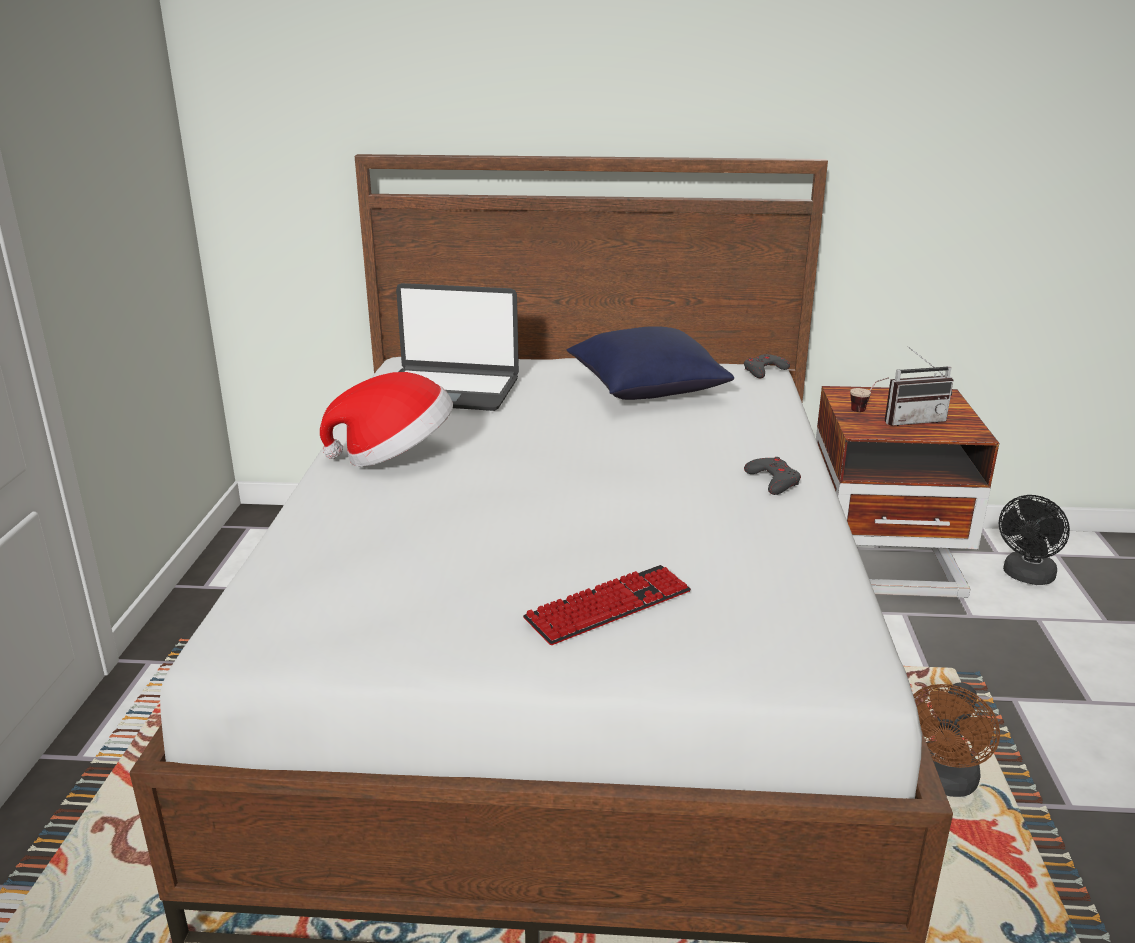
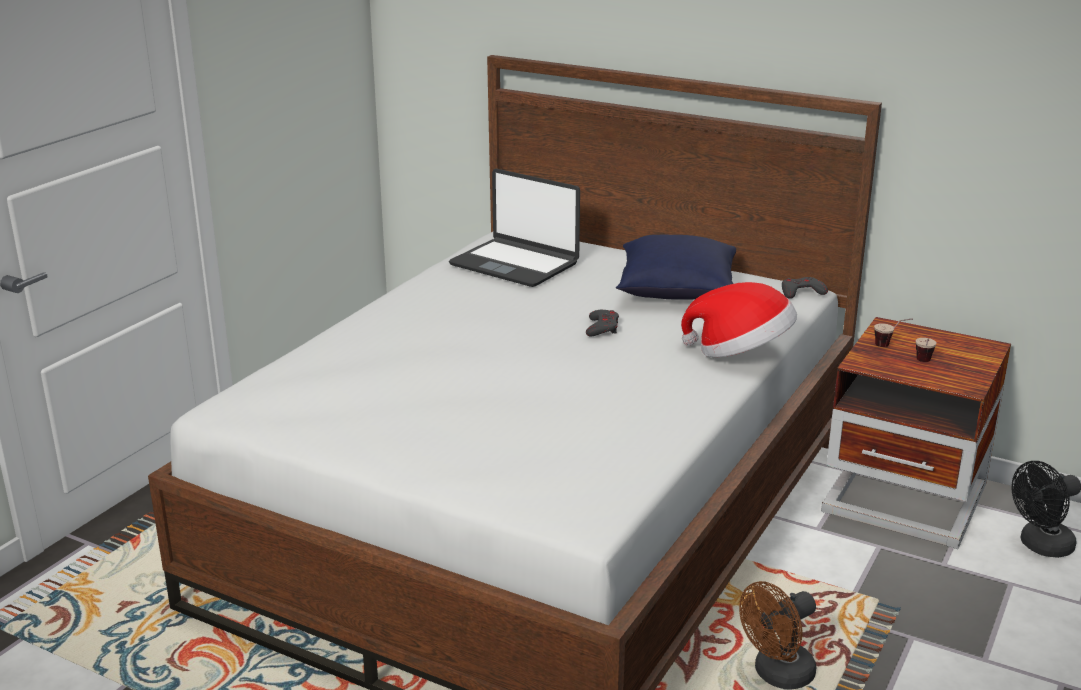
camera: 25 degrees right, 0 degrees up
(395, 456) = (426, 309): hat -> hat (740, 353)
(609, 606) = (466, 441): keyboard -> none
(773, 481) = (691, 384): grey game controller -> grey game controller (602, 327)
(912, 420) = (923, 363): radio -> cup

